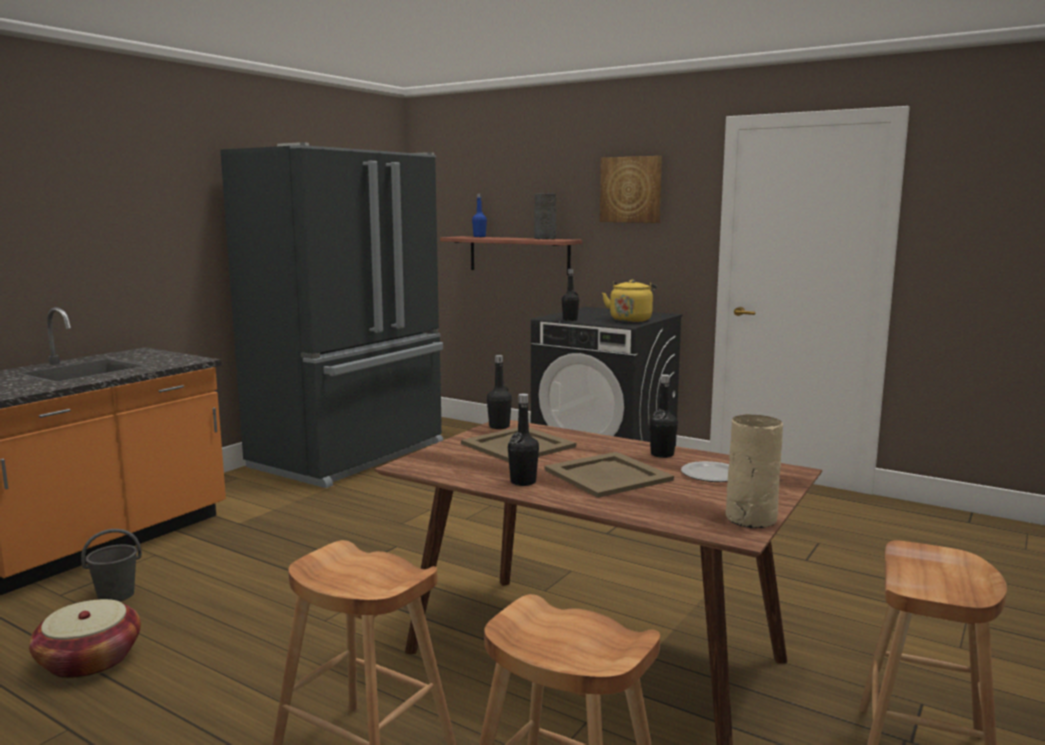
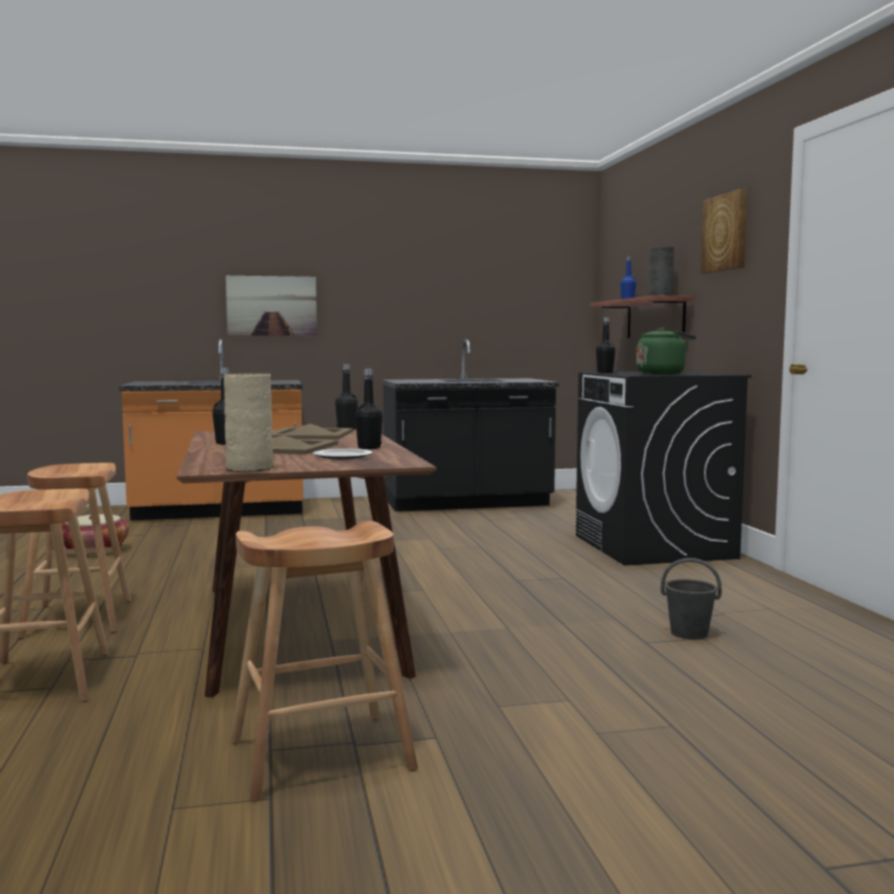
camera: 45 degrees right, 5 degrees down
(101, 253) = (271, 306): none -> picture
(117, 595) = (168, 532): grey bucket -> grey bucket (690, 633)
(352, 456) = (467, 503): black fridge -> black counter
(631, 320) = (662, 374): yellow kettle -> green kettle

